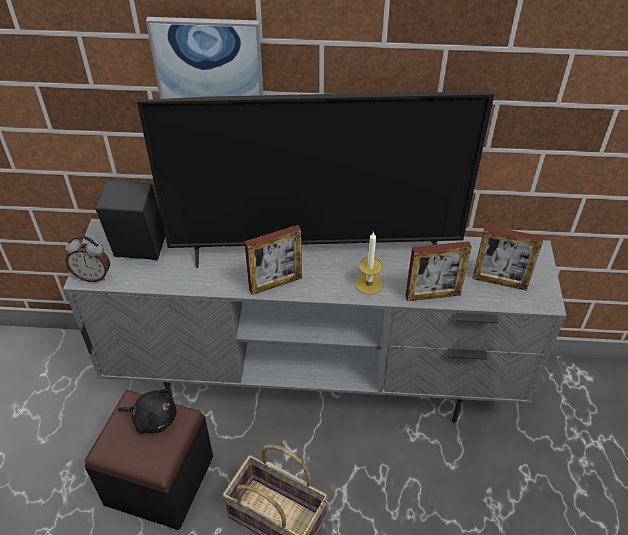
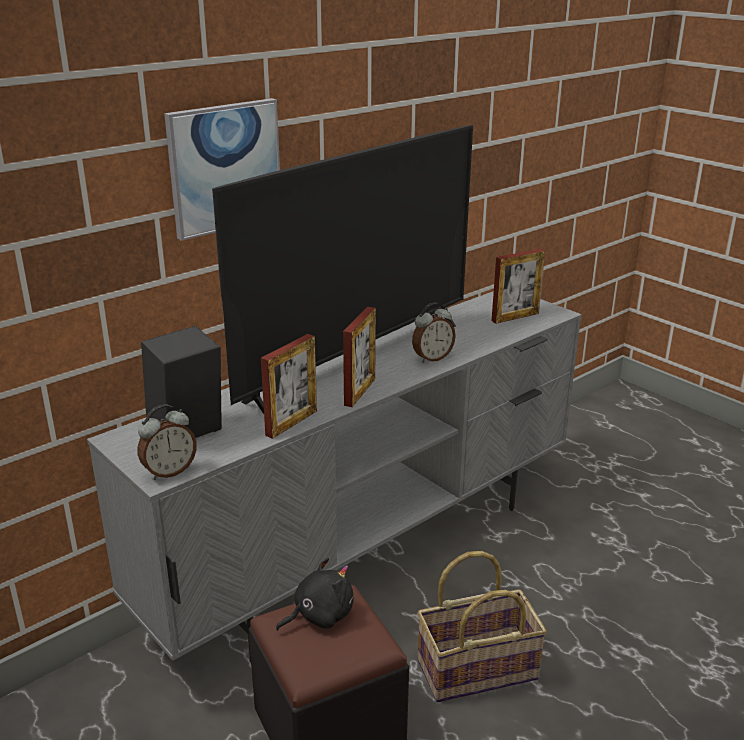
camera: 45 degrees left, 20 degrees down
(369, 284) = (432, 358): candle -> alarm clock
(432, 295) = (486, 343): picture frame -> picture frame (291, 423)

